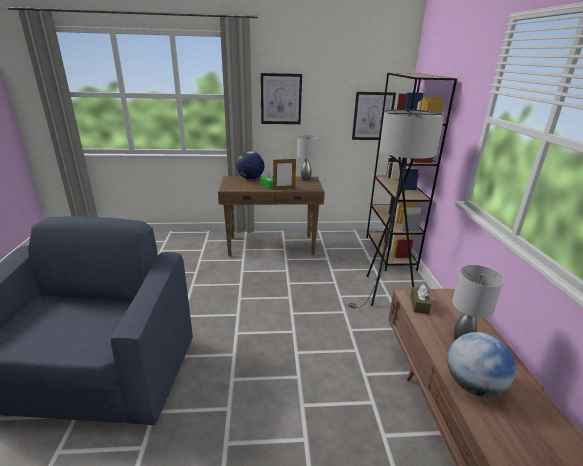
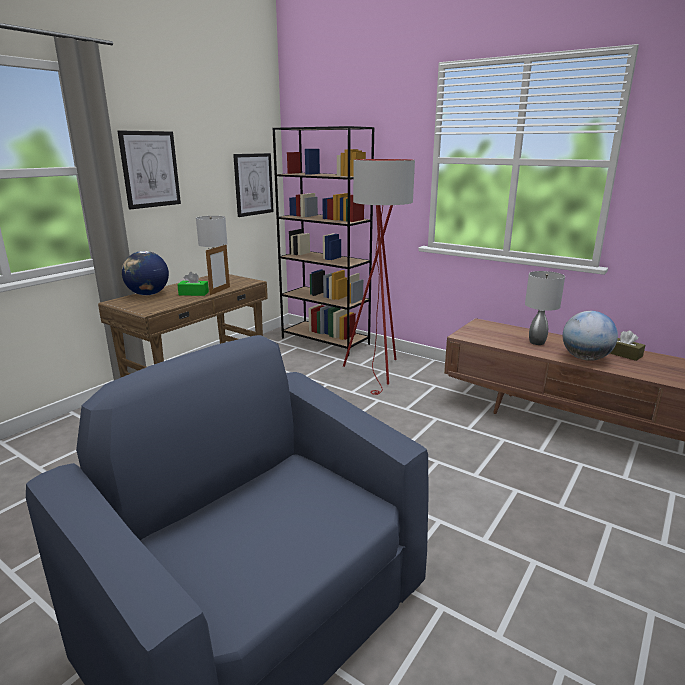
camera: 50 degrees left, 5 degrees down
(382, 293) = (378, 372): grey floor lamp -> red floor lamp
(419, 304) = (479, 337): brown tissue box -> brown tissue box (624, 354)

